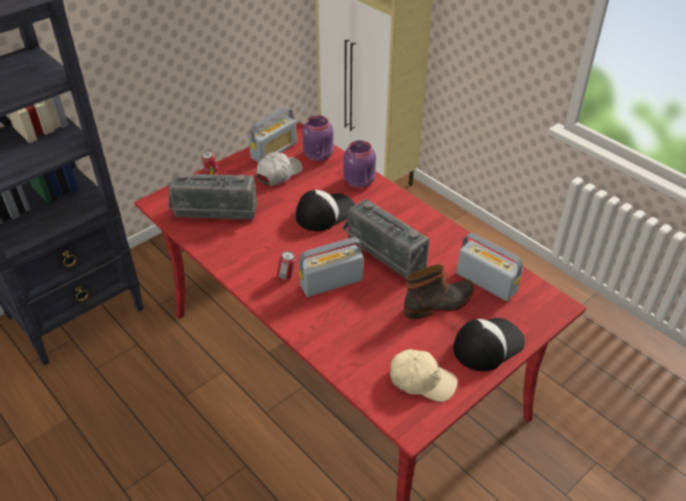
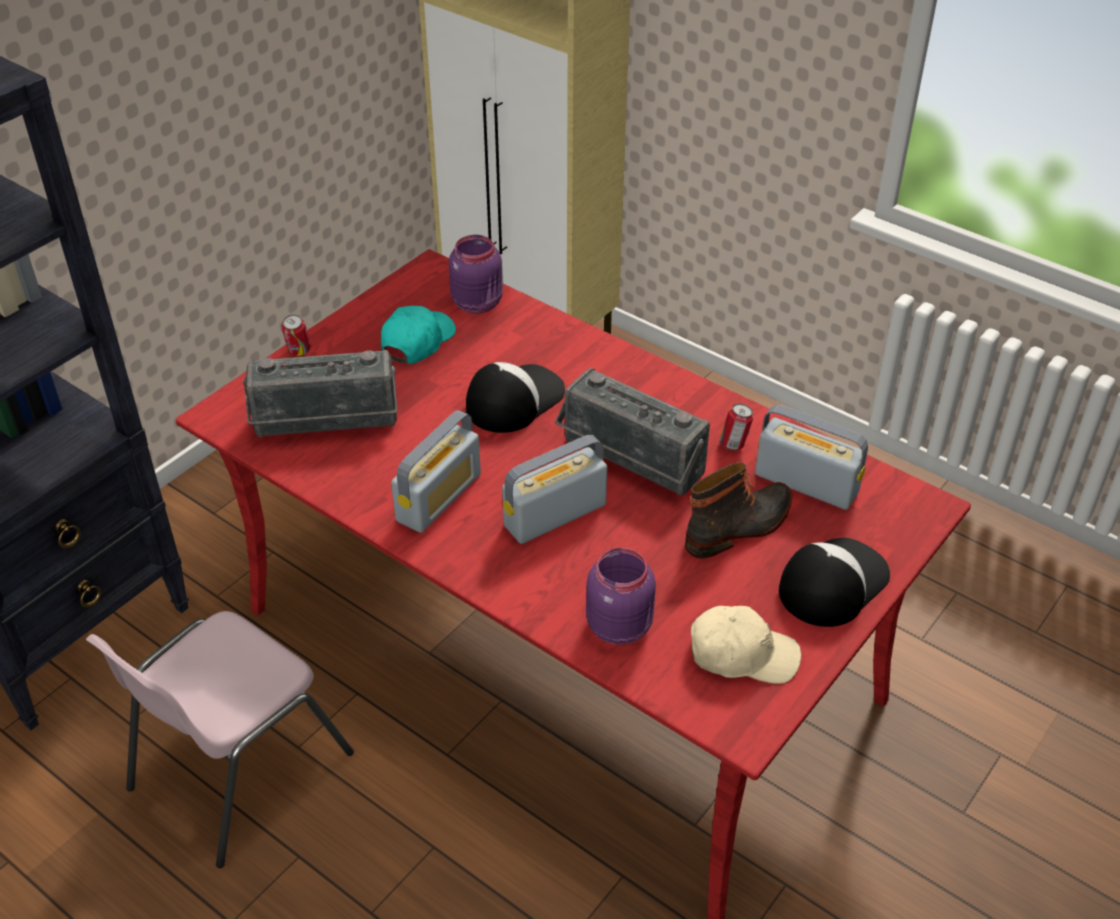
camera: 10 degrees left, 0 degrees up
(147, 405) = (236, 771): none -> pink chair
(274, 150) = (398, 302): radio -> radio (439, 497)
(278, 173) = (417, 342): white cap -> turquoise cap
(286, 276) = (477, 513): can -> can (734, 445)
(360, 181) = (559, 340): purple jar -> purple jar (620, 625)

